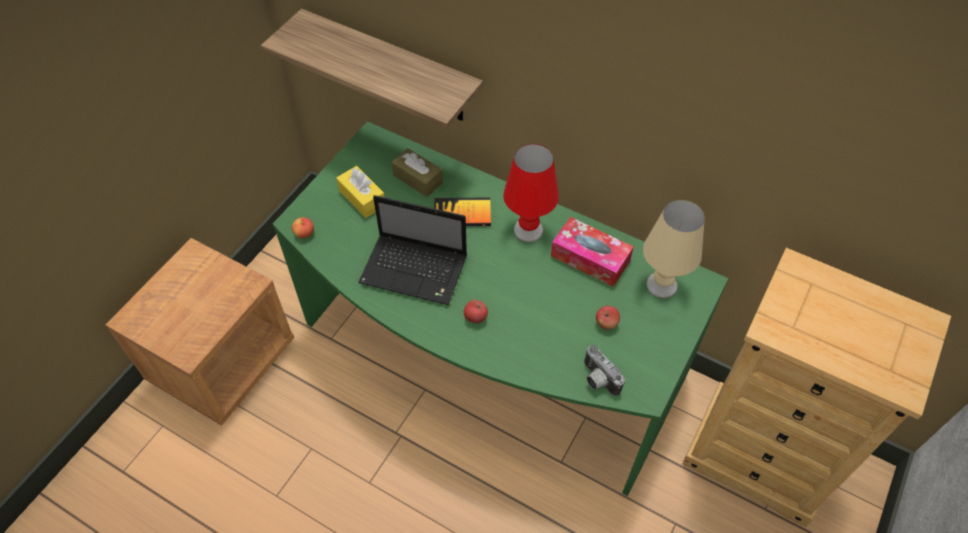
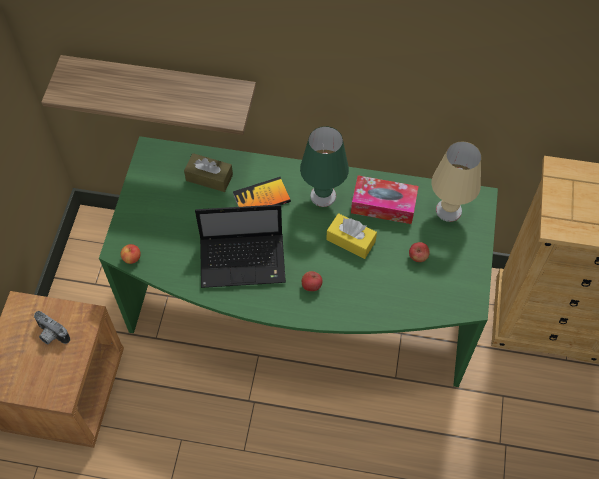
camera: 20 degrees left, 5 degrees up
(362, 198) = (168, 210): yellow tissue box -> yellow tissue box (350, 240)
(528, 229) = (323, 195): red table lamp -> green table lamp
(597, 380) = (429, 306): camera -> camera (51, 335)

